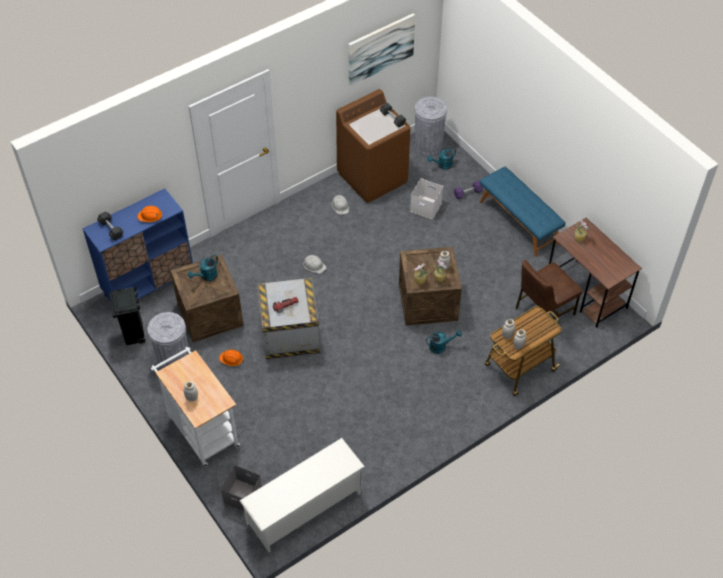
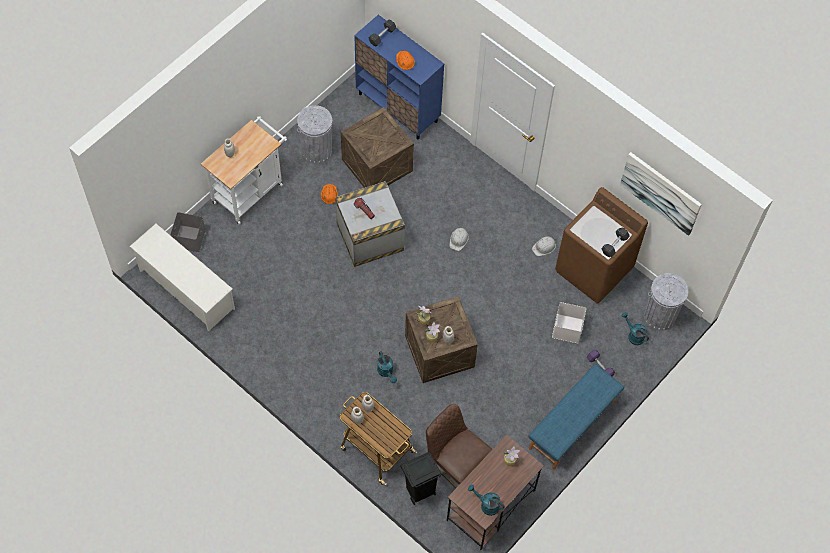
camera: 75 degrees right, 10 degrees up
(134, 336) = (337, 112): black trash can -> black trash can (419, 492)
(206, 276) = (383, 138): turquoise watering can -> turquoise watering can (486, 505)

